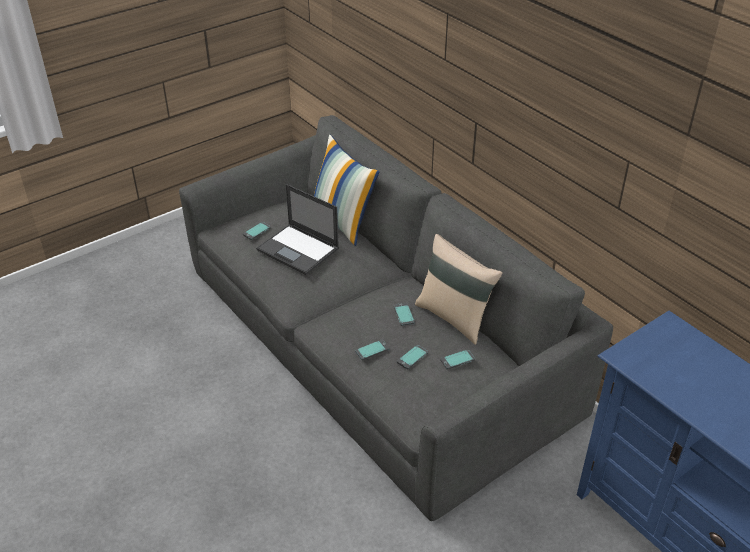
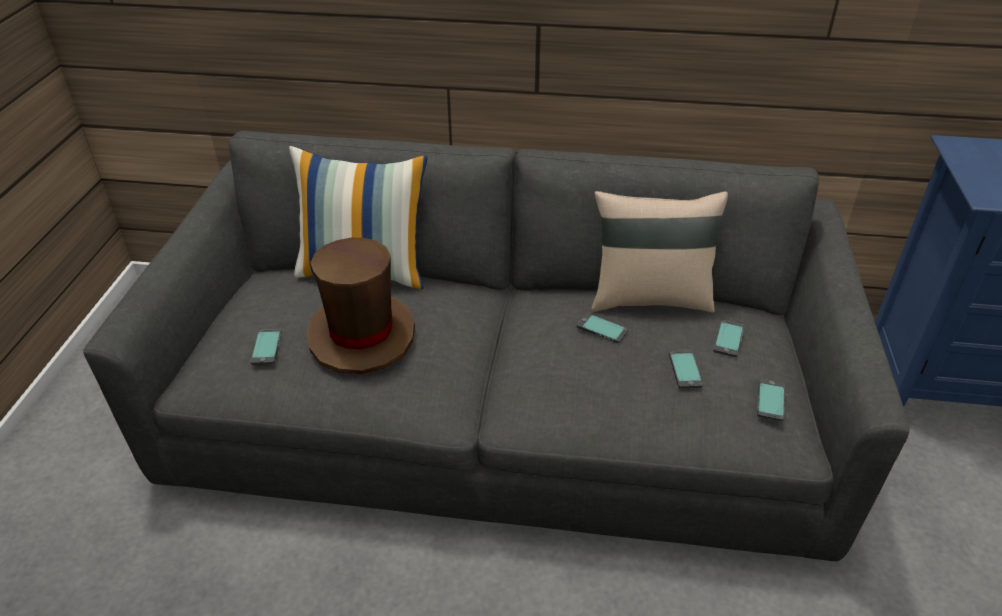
camera: 45 degrees left, 0 degrees up
(299, 249) = (362, 335): laptop -> brown hat
(372, 350) = (631, 395): phone -> phone (770, 400)

